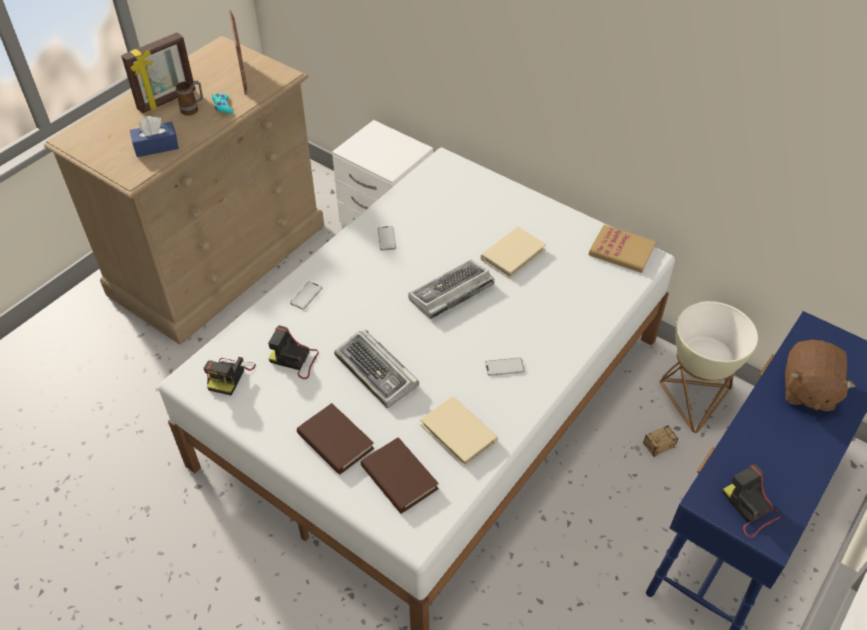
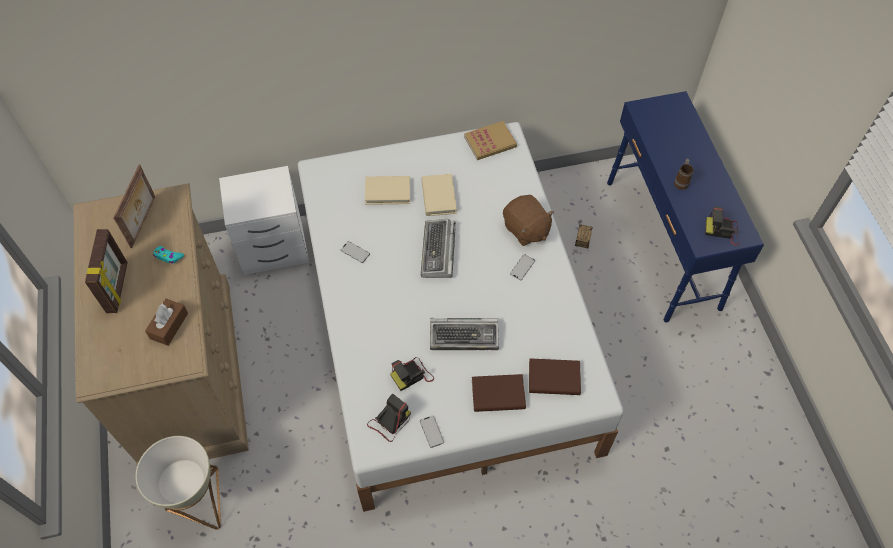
camera: 50 degrees left, 10 degrees up
(156, 146) = (169, 326): blue tissue box -> brown tissue box
(193, 109) = (150, 277): mug -> mug (681, 181)
(230, 376) = (390, 422): camera -> camera turned 105 degrees counterclockwise
(243, 75) = (144, 222): picture frame -> picture frame turned 75 degrees clockwise
(306, 296) = (361, 332): phone -> phone (431, 432)
(458, 433) = (549, 326): beige book -> beige book (387, 191)
(692, 398) = (568, 197): planter -> planter (198, 500)
(807, 390) = (675, 146): brown plush toy -> brown plush toy (525, 229)

